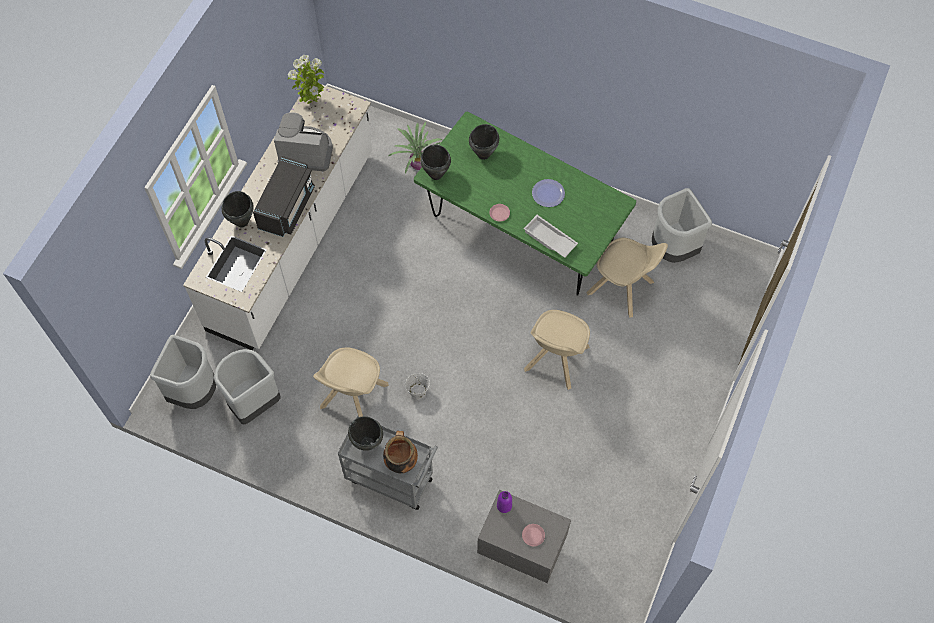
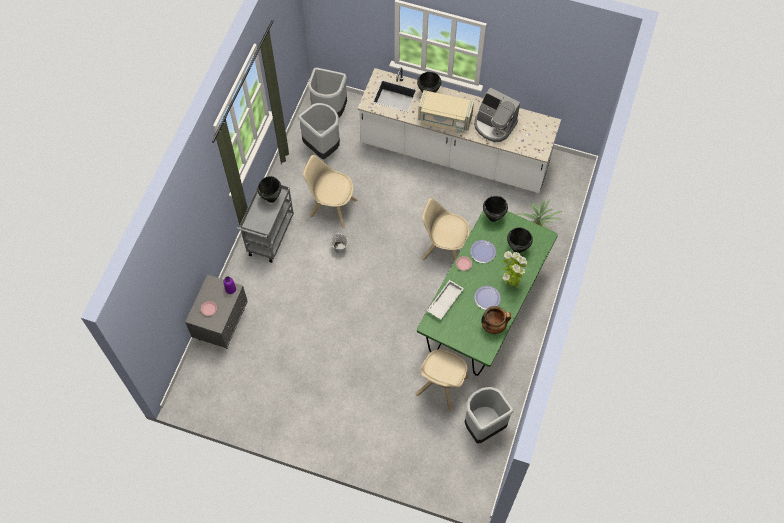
camera: 85 degrees right, 0 degrees up
(287, 207) = (444, 119): black microwave -> beige microwave
(306, 152) = (494, 125): coffee machine -> coffee machine turned 120 degrees clockwise
(312, 102) = (540, 123): potted plant -> potted plant (510, 283)
(401, 461) = (259, 220): cooking pot -> cooking pot (493, 326)
(484, 191) = (483, 252): none -> plate
(555, 360) = (373, 340): beige chair -> beige chair (444, 249)

